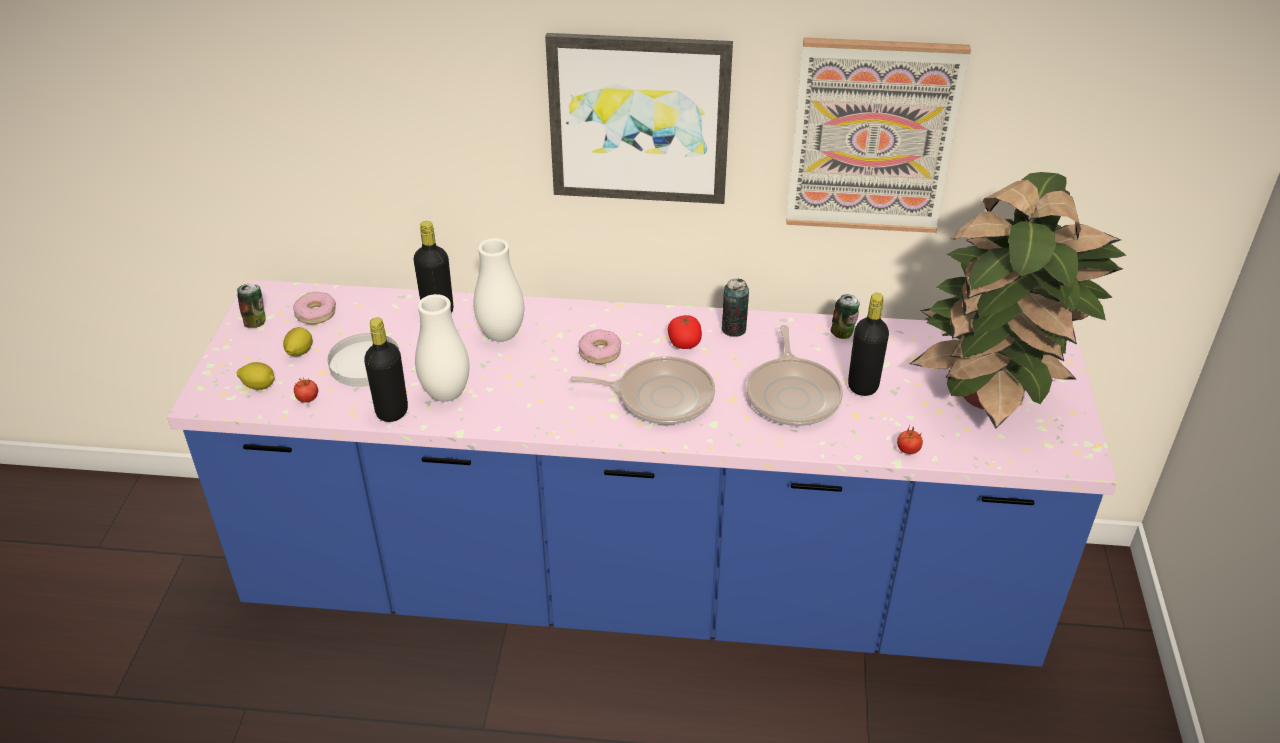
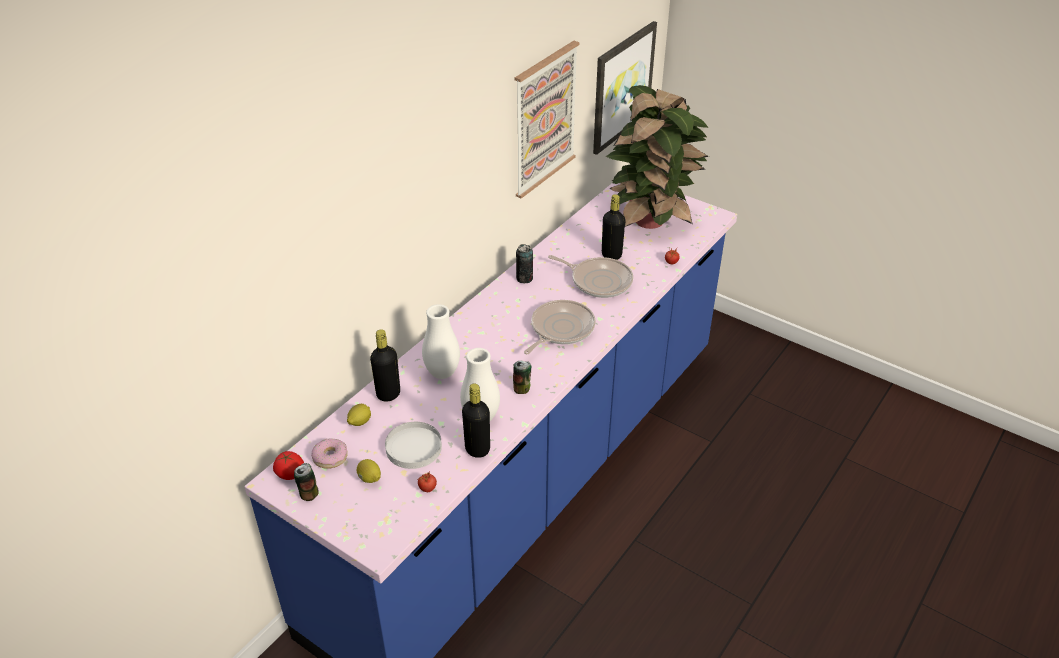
camera: 60 degrees left, 0 degrees up
(259, 386) = (390, 511): lemon -> lemon (359, 422)
(599, 352) = (498, 337): donut -> none
(639, 118) = (450, 179): picture -> picture (622, 86)
(684, 344) = (520, 302): tomato -> tomato (290, 474)
(843, 333) = (563, 242): can -> can (522, 388)

